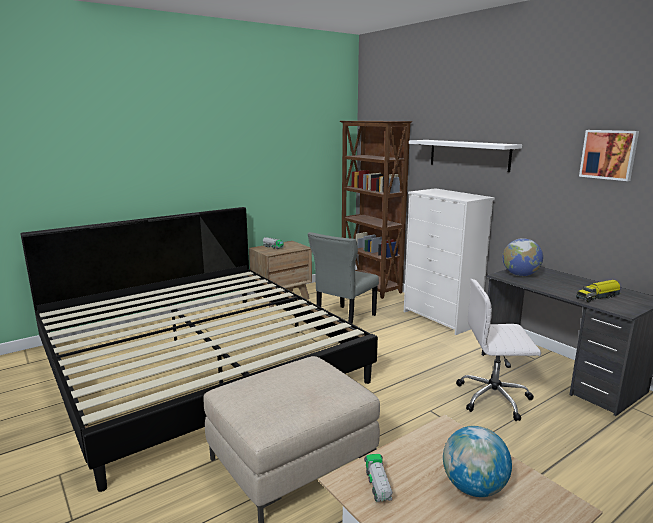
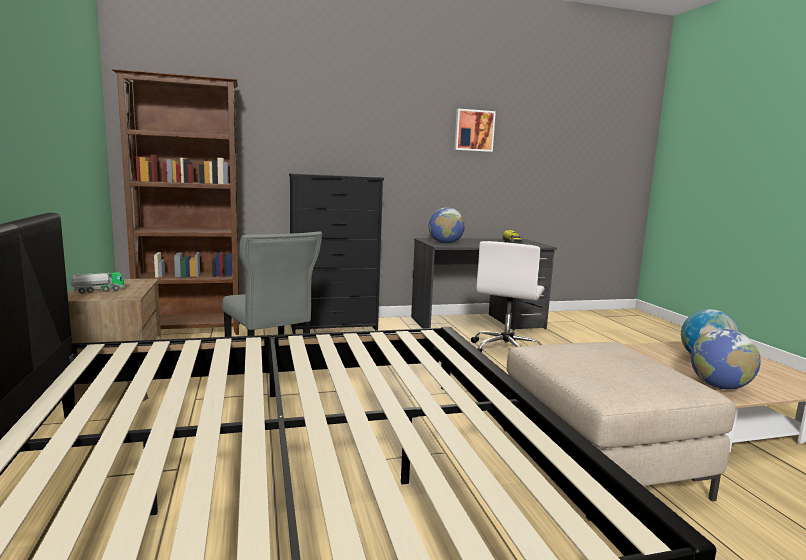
camera: 70 degrees left, 5 degrees down
(378, 486) = (719, 387): toy truck -> globe
(441, 319) = (334, 327): white dresser -> black dresser
(468, 155) = (331, 131): white shelf -> none

